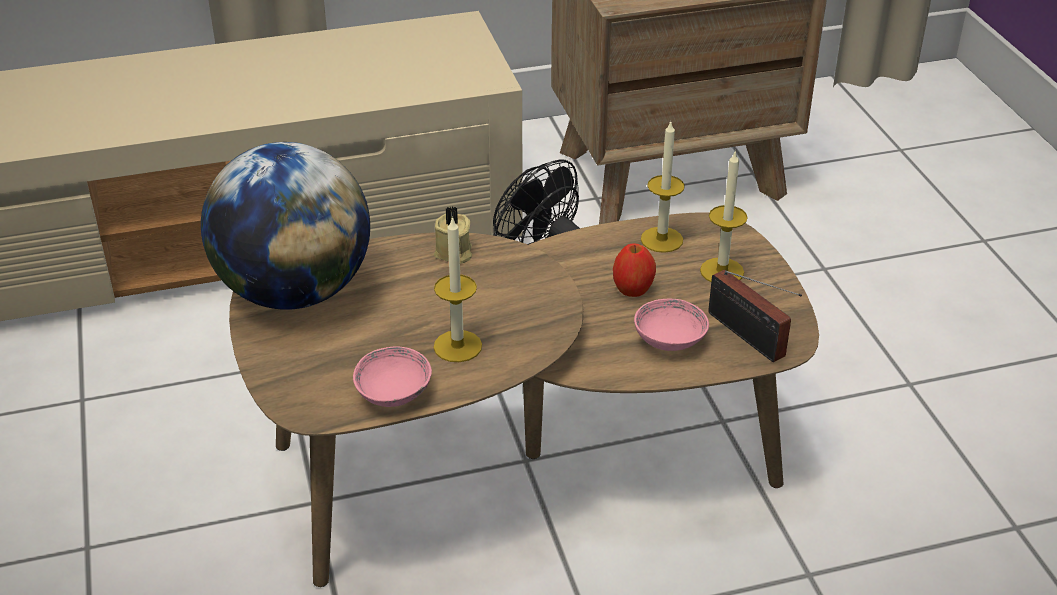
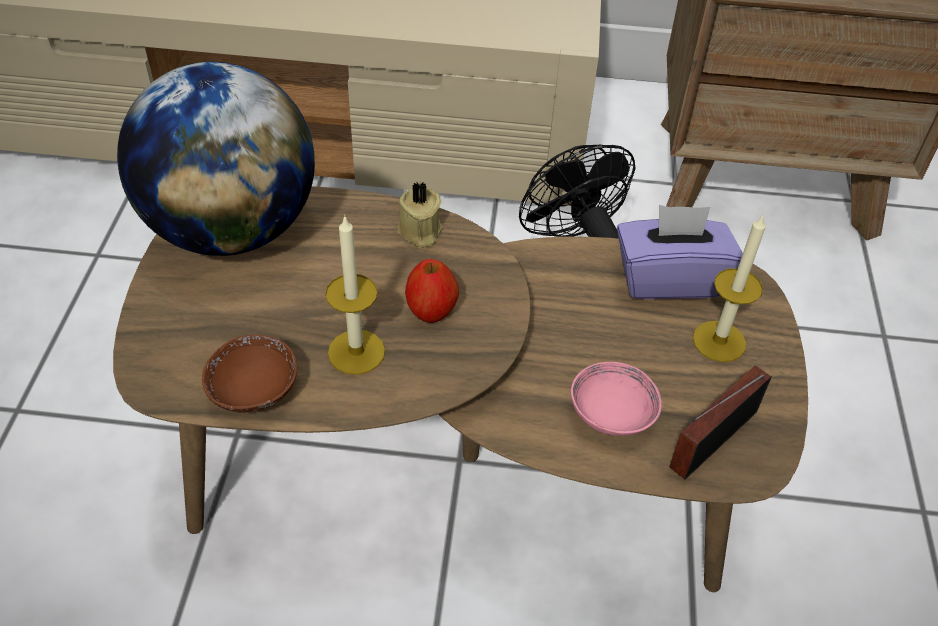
camera: 20 degrees right, 10 degrees up
(393, 394) = (254, 391): pink bowl -> brown bowl
(633, 290) = (603, 333): apple -> apple (431, 311)
(661, 239) = (669, 278): candle -> purple tissue box
(749, 338) = (708, 443): radio -> radio turned 60 degrees clockwise

